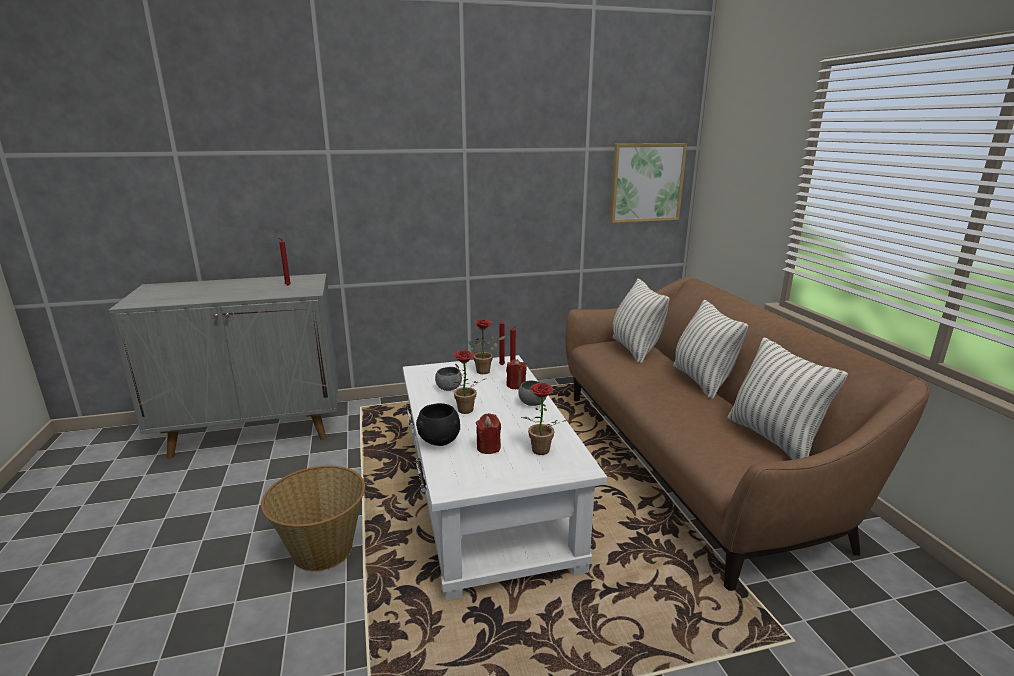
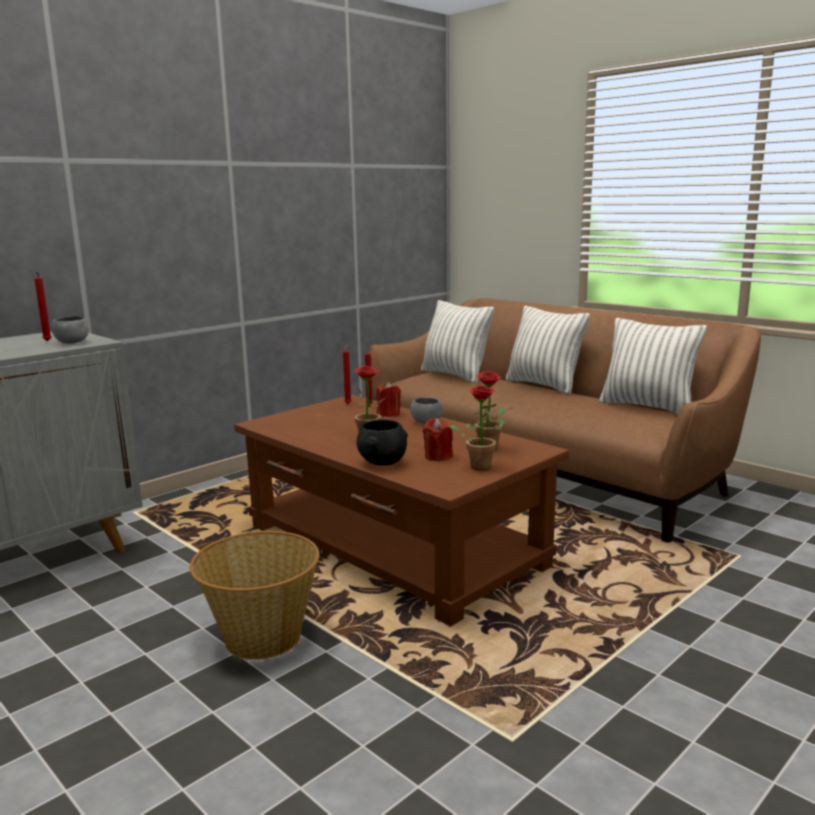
camera: 30 degrees left, 5 degrees down
(448, 388) = (321, 428): grey bowl -> grey bowl (72, 342)
(486, 371) = (338, 410): potted plant -> potted plant (482, 465)
(486, 499) = (393, 547): white coffee table -> brown coffee table
(646, 182) = (409, 203): picture -> none

